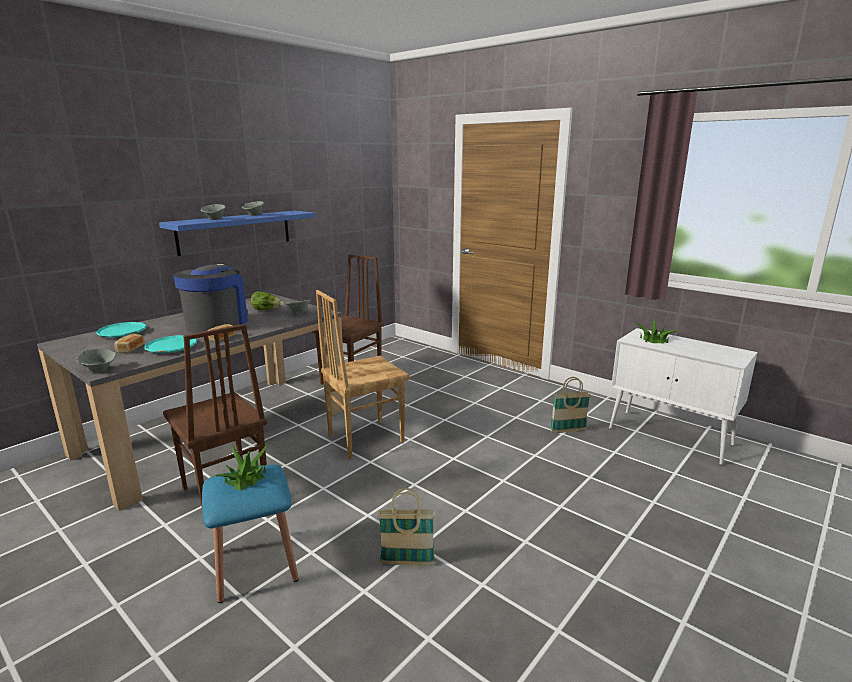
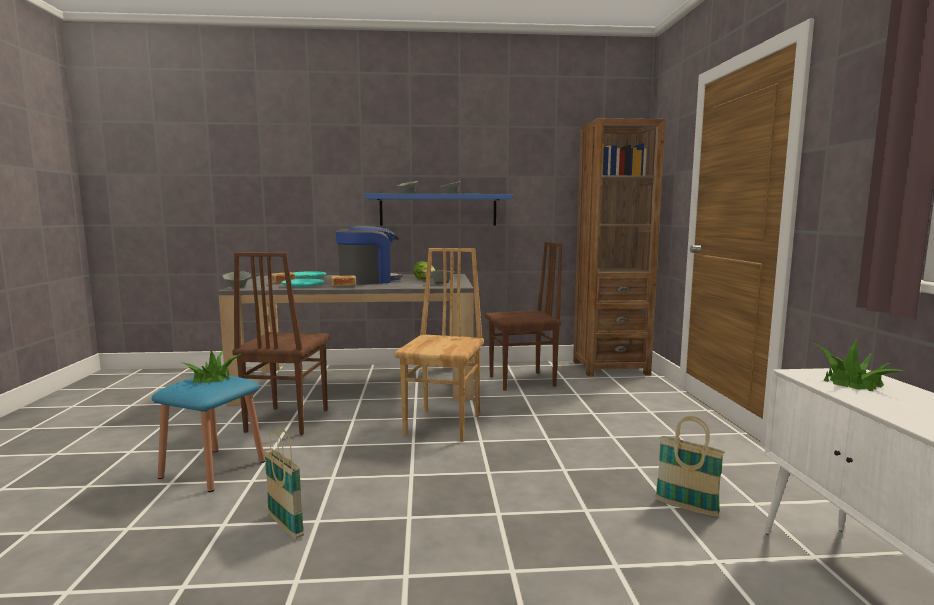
camera: 45 degrees right, 10 degrees down
(364, 438) = (444, 425): brown chair -> brown chair turned 90 degrees clockwise
(390, 348) = (610, 368): none -> brown bookcase

